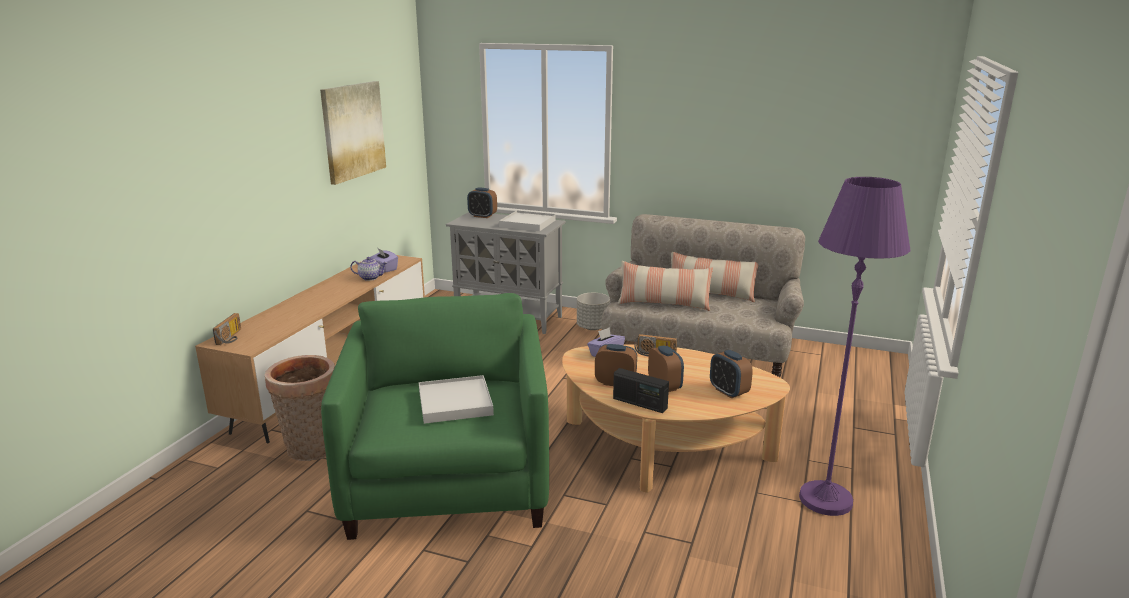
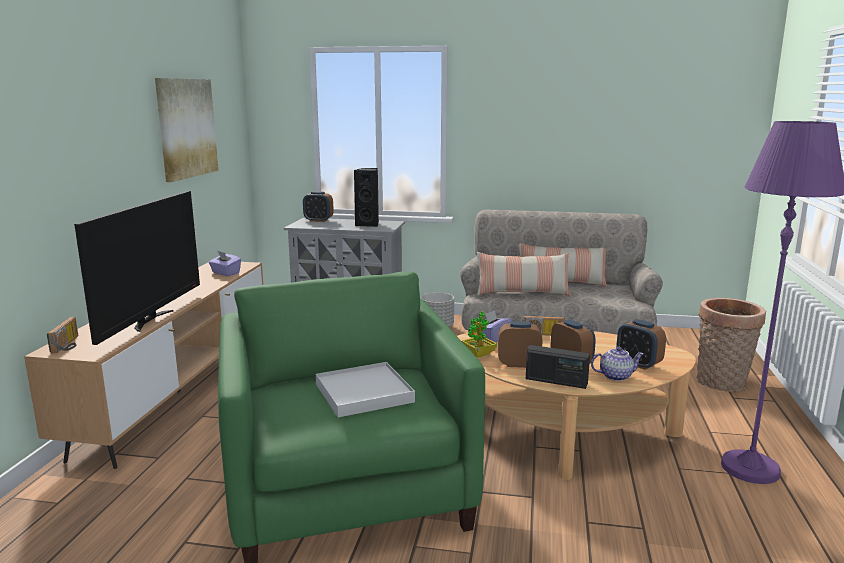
camera: 10 degrees left, 5 degrees down
(303, 317) = (150, 320): none -> television
(311, 450) = (171, 471): basket -> basket (722, 384)
(370, 278) = (213, 281): teapot -> teapot (615, 376)
(528, 223) = (369, 224): white tray -> black speaker
(584, 370) = (479, 354): none -> potted plant

